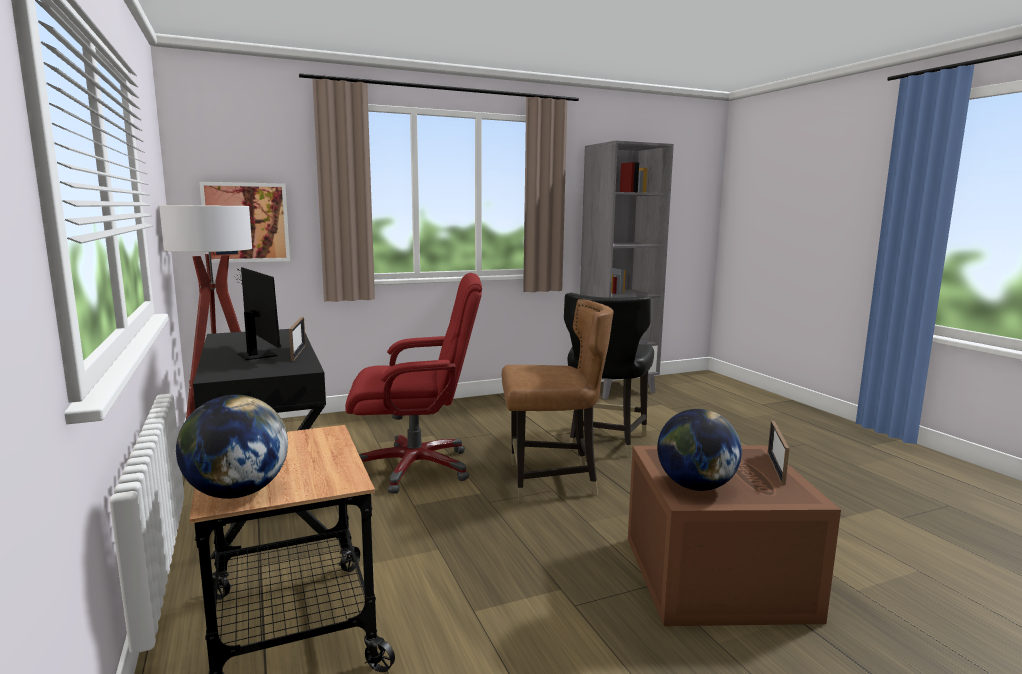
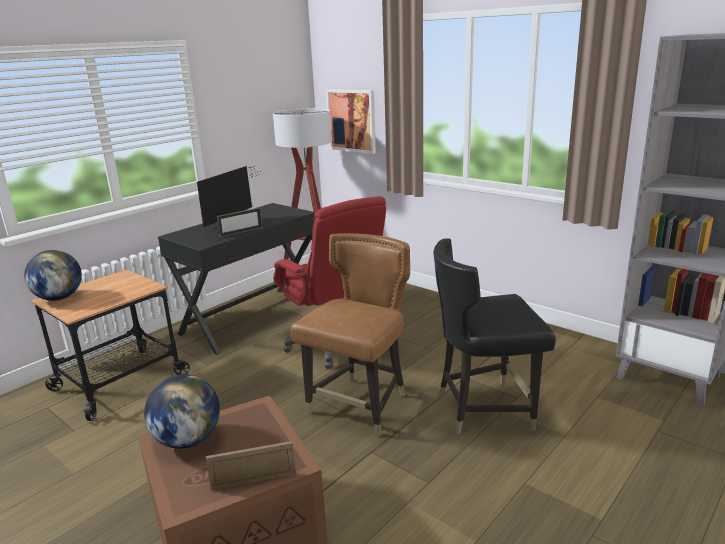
camera: 65 degrees right, 10 degrees up
(551, 481) = (360, 405): brown chair -> brown chair turned 120 degrees counterclockwise

